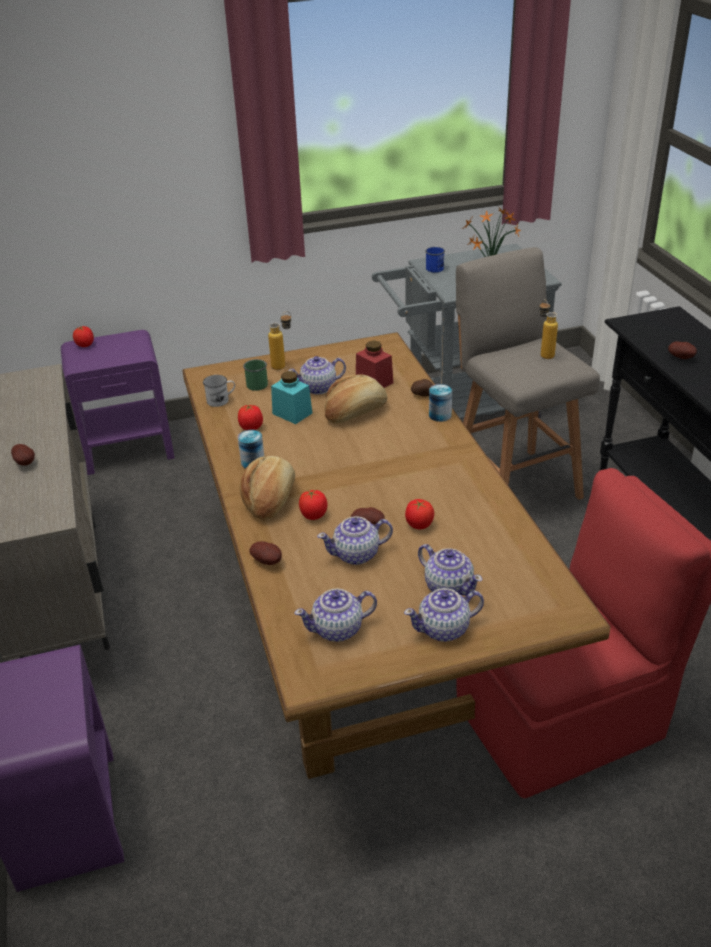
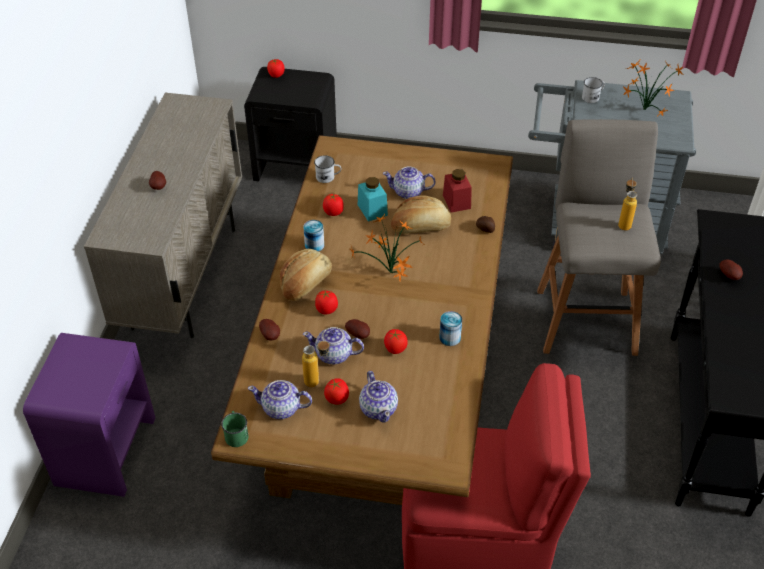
camera: 25 degrees right, 10 degrees up
(129, 448) = (296, 166): purple nightstand -> black nightstand
(255, 383) = (363, 170): green mug -> green mug (236, 434)
(283, 365) = (397, 158): bottle -> bottle (318, 381)
(358, 462) = (391, 275): none -> potted plant
(394, 595) = (337, 398): none -> tomato
(436, 267) = (592, 97): blue mug -> white mug
(440, 415) = (484, 255): can -> can (450, 338)
(444, 629) = (351, 440): teapot -> none

